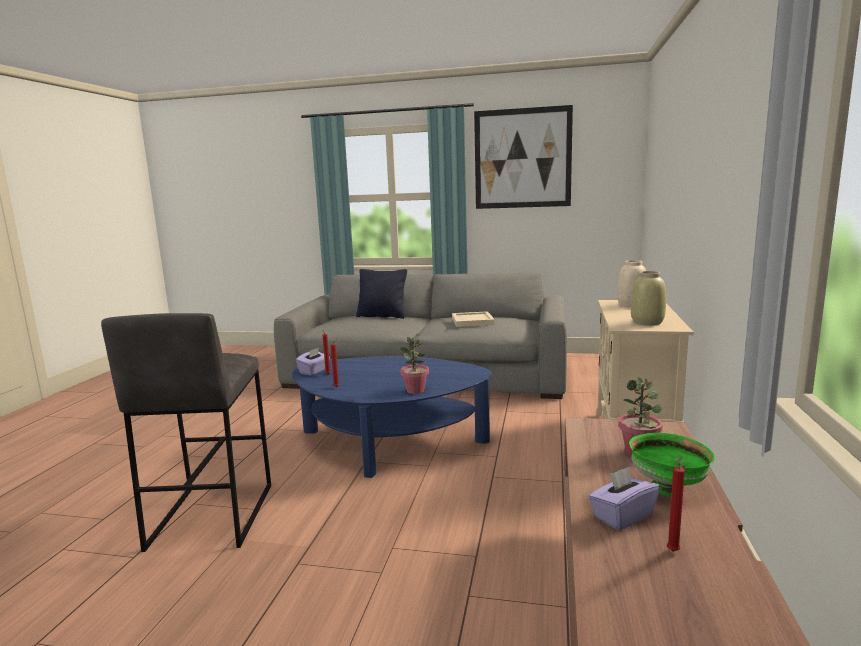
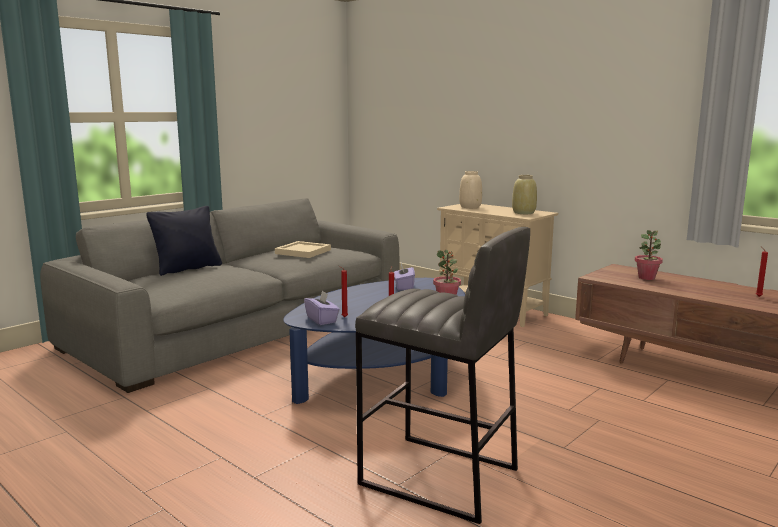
camera: 60 degrees left, 0 degrees up
(522, 158) = (258, 79): picture -> none
(622, 516) = (721, 295): purple tissue box -> purple tissue box (404, 287)
(667, 488) = (694, 283): green bowl -> none

